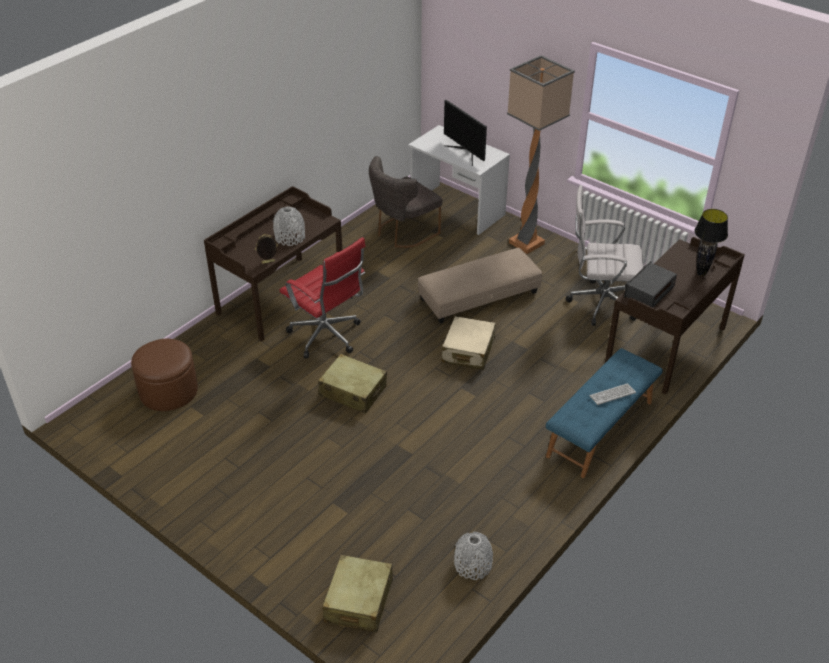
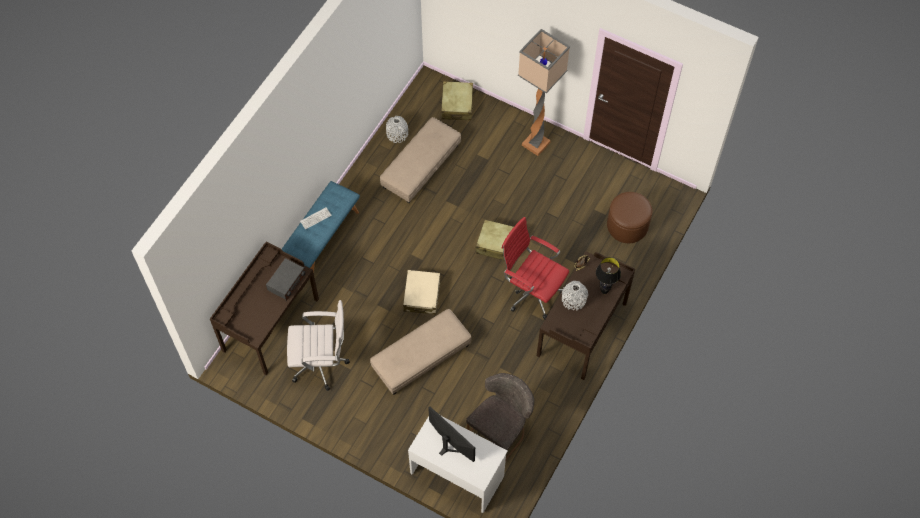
camera: 170 degrees right, 20 degrees up
(441, 507) = (421, 166): none -> beige ottoman
(526, 244) = (387, 432): floor lamp -> floor lamp (535, 143)
(701, 273) = (245, 308): black table lamp -> black table lamp (604, 291)

